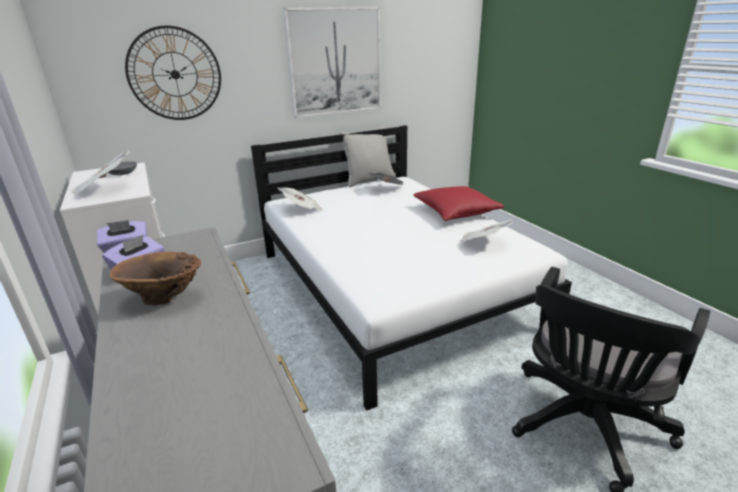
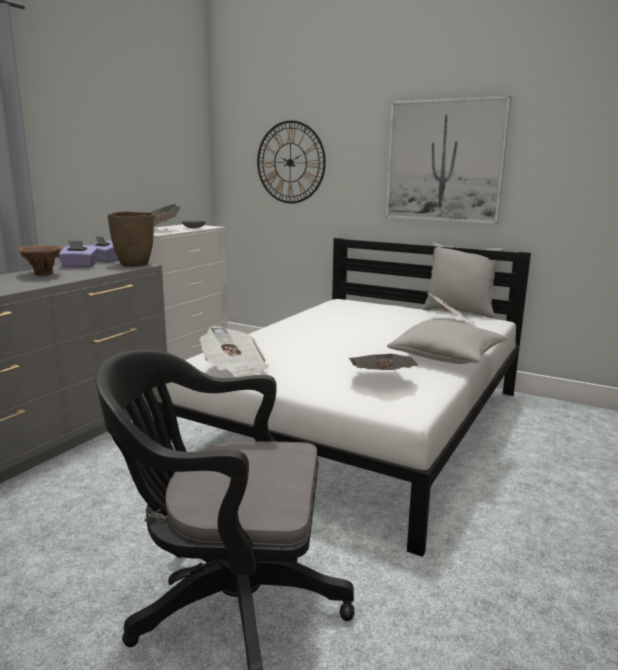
camera: 55 degrees right, 10 degrees down
(190, 239) = (134, 264): none -> brown vase
(302, 209) = (335, 309): newspaper -> newspaper (235, 370)
(456, 212) = (447, 357): red pillow -> grey pillow

